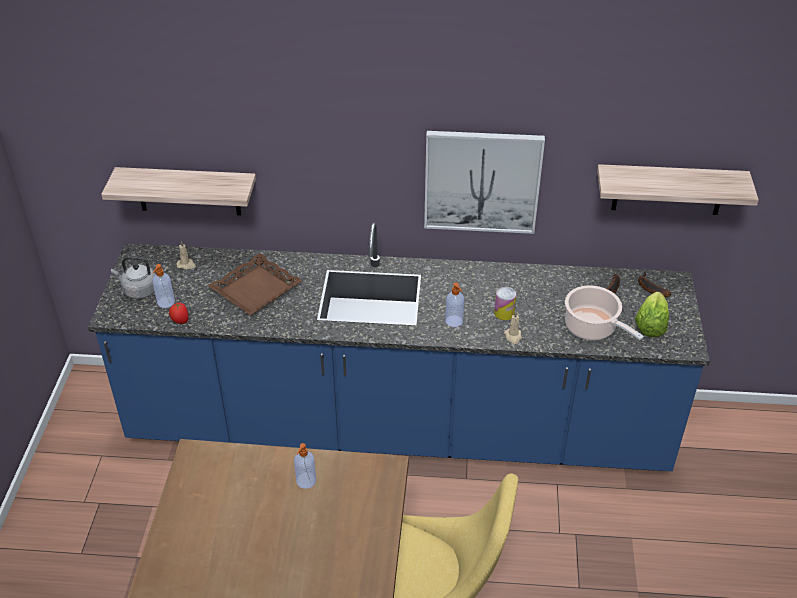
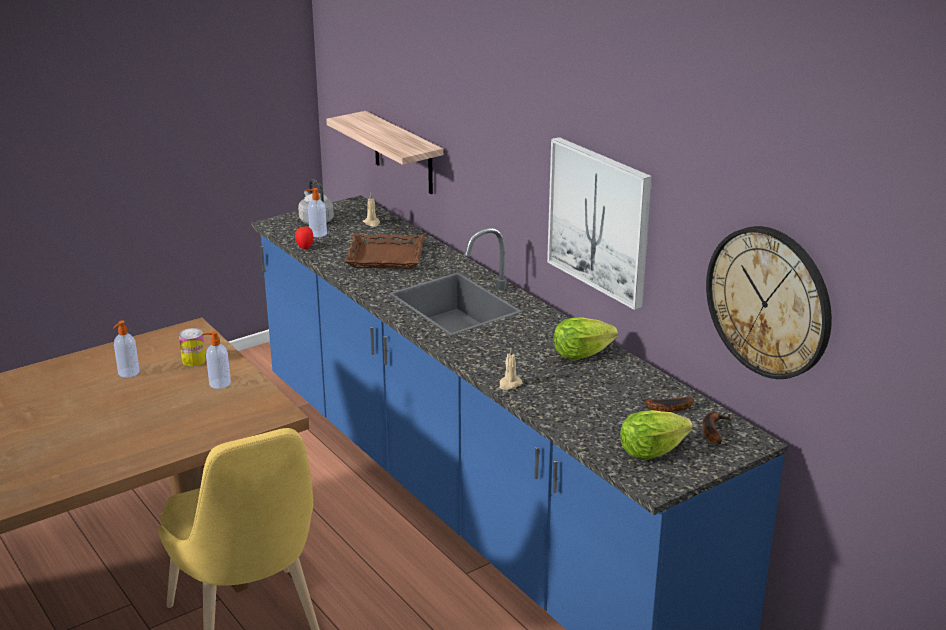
camera: 50 degrees right, 15 degrees down
(454, 321) = (483, 349): soap dispenser -> soap dispenser (128, 373)
(504, 313) = (535, 368): can -> can (194, 360)
(507, 284) = (581, 354): none -> lettuce
(592, 328) = (591, 420): cooking pot -> none
(668, 189) = (768, 302): shelf -> wall clock

